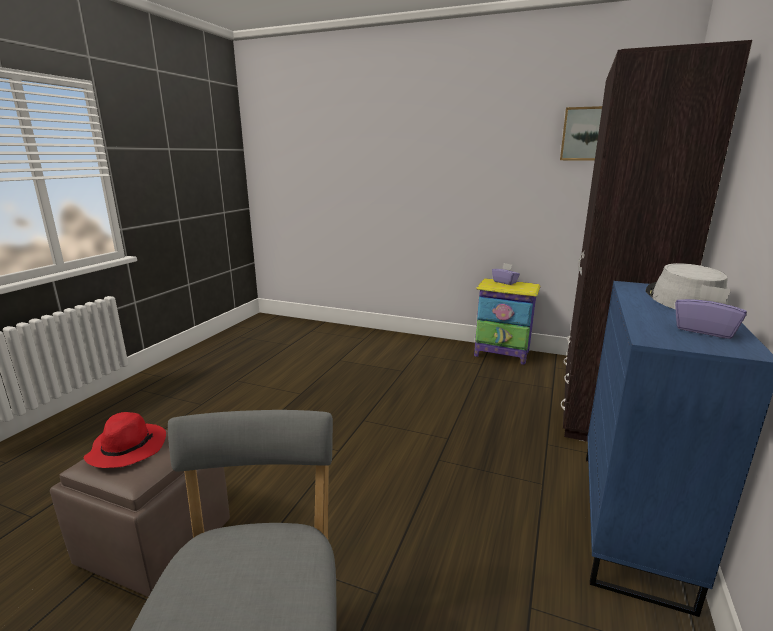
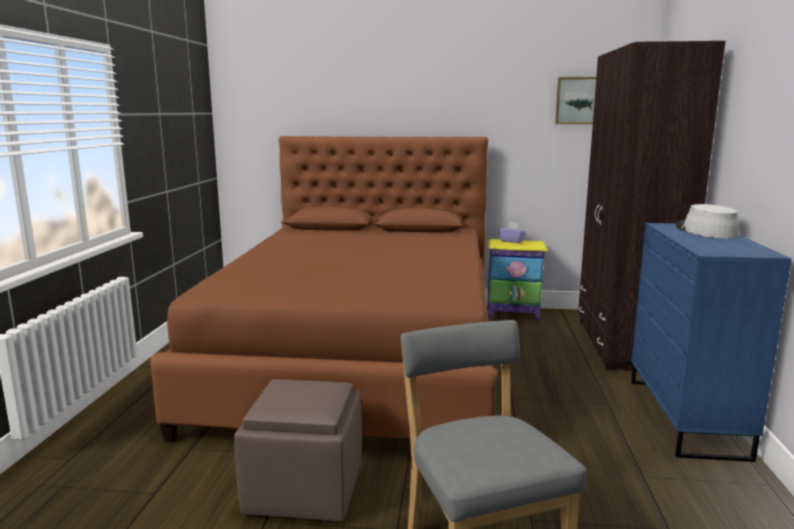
camera: 15 degrees left, 5 degrees down
(127, 448) = (289, 393): red hat -> none
(324, 387) = (361, 357): none -> brown bed
(705, 330) = (735, 246): purple tissue box -> none

